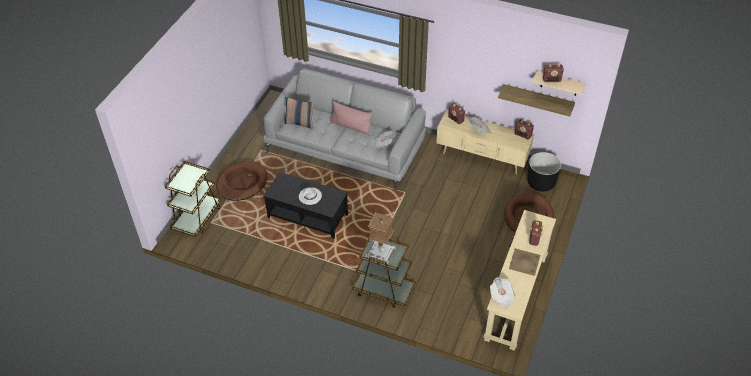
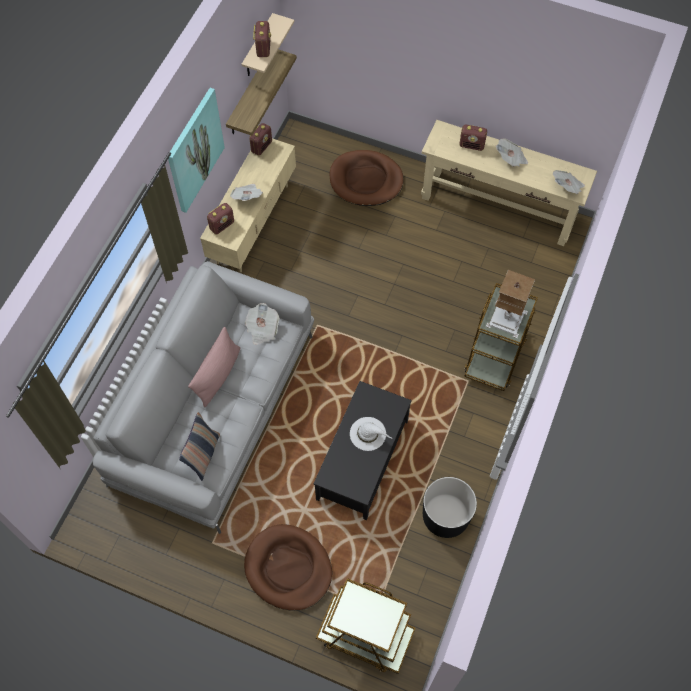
camera: 90 degrees left, 15 degrees up
(467, 59) = (194, 150): none -> picture
(524, 262) = (510, 159): beige tray -> newspaper
(541, 182) = (303, 160): black planter -> black planter (445, 516)

